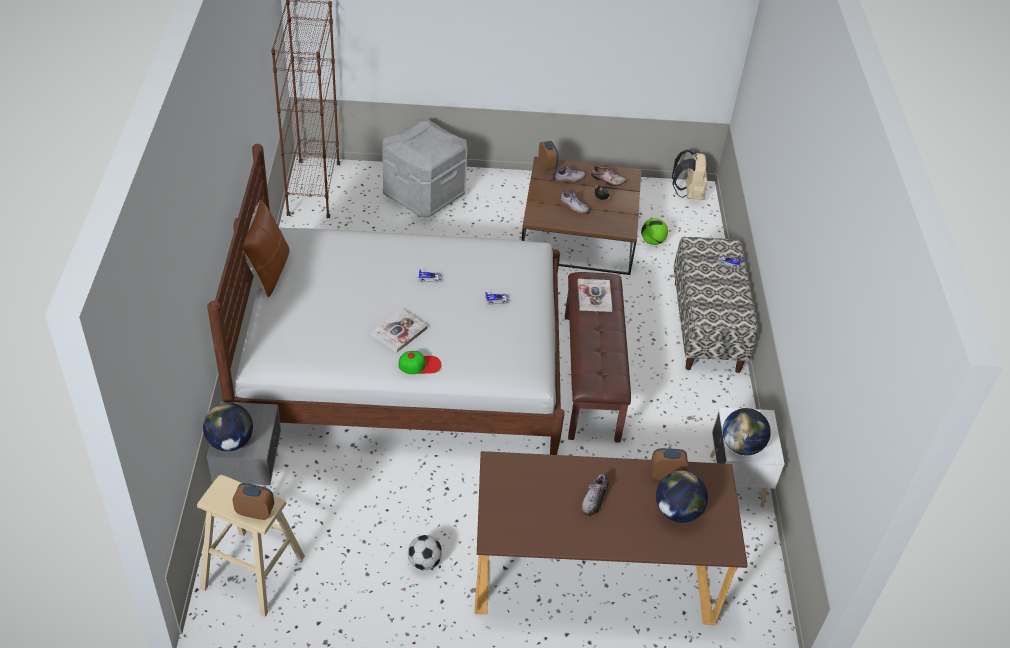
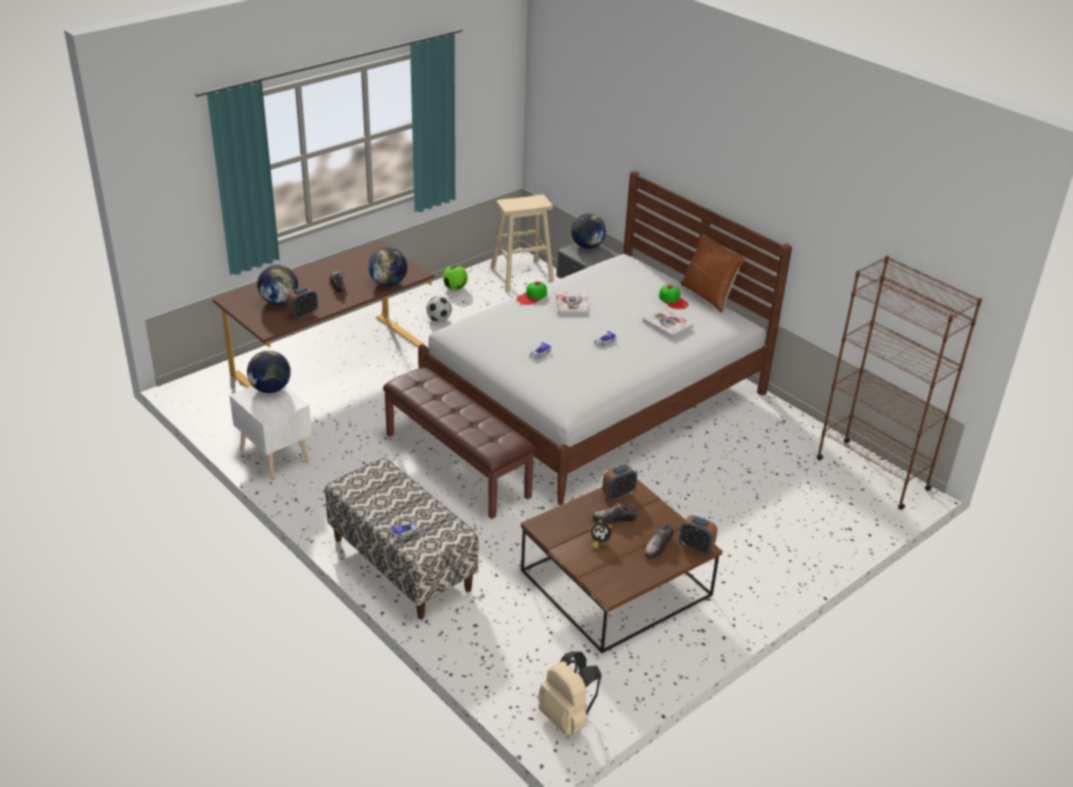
camera: 140 degrees right, 10 degrees down
(255, 512) = (511, 202): alarm clock -> alarm clock (618, 494)
(307, 282) = (673, 300): none -> cap
(424, 195) = (792, 529): grey storage box -> none
(540, 467) = (388, 283): none -> globe
(594, 296) = (489, 431): book -> book (668, 324)
(607, 180) = (622, 569): shoe -> none
(652, 241) = (539, 623): football -> football (455, 288)

